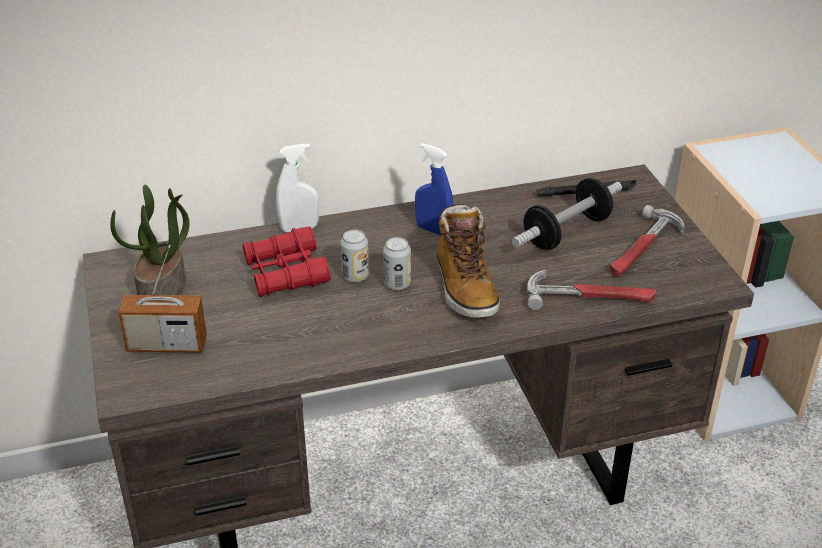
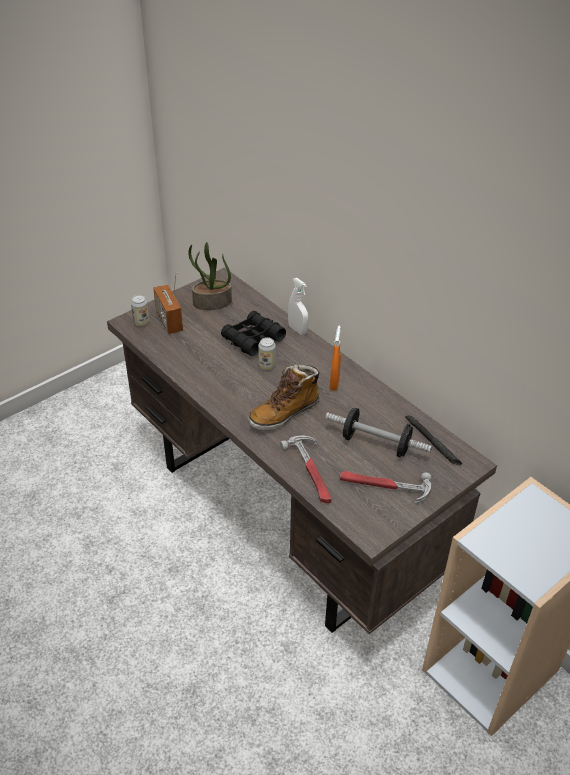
camera: 65 degrees right, 5 degrees up
(285, 272) = (253, 339): red binoculars -> black binoculars
(397, 284) = (270, 384): can -> can (141, 322)
(433, 230) = (334, 383): blue spray bottle -> orange spray bottle

